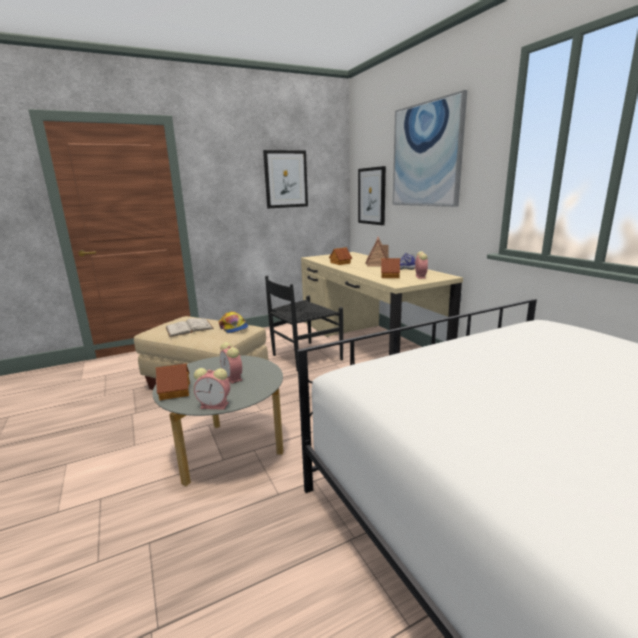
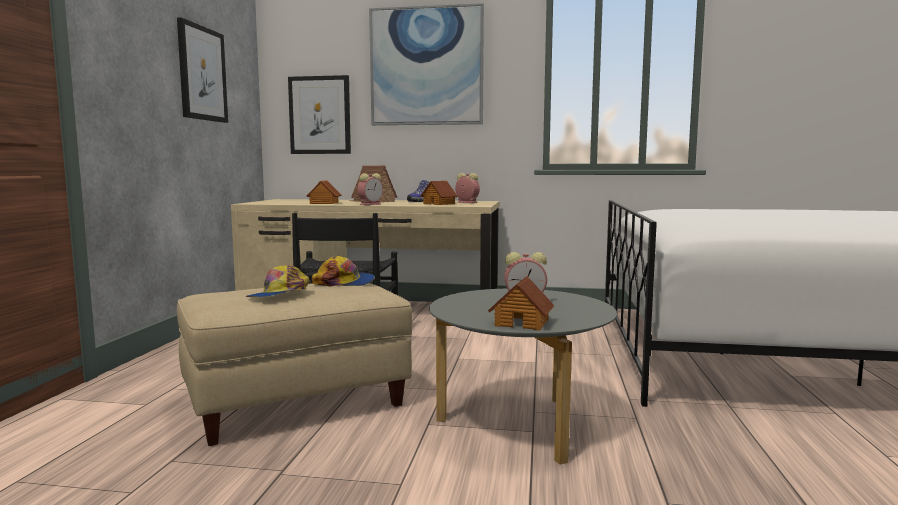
camera: 55 degrees left, 10 degrees down
(189, 328) = (279, 295): white book -> cap
(215, 405) = (595, 314): alarm clock -> alarm clock (371, 204)

